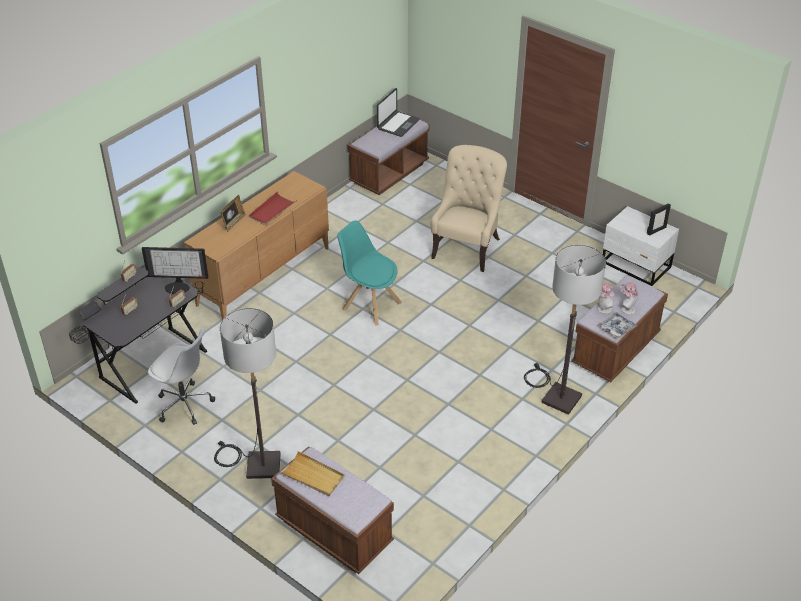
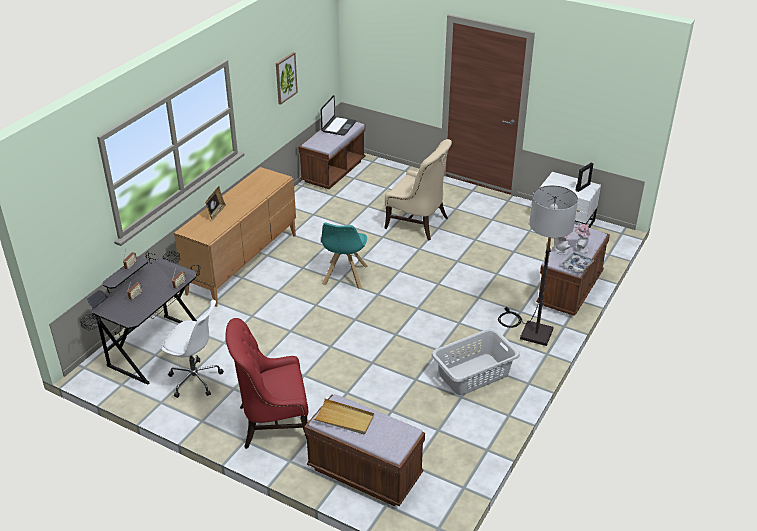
camera: 10 degrees left, 5 degrees down
(178, 286) = (176, 270): monitor -> none
(253, 463) = (272, 422): floor lamp -> red chair
(272, 210) = (249, 199): red tray -> none
(334, 71) = (285, 78): none -> picture
(369, 304) = (344, 276): turquoise chair -> turquoise chair turned 105 degrees counterclockwise
(467, 248) = (418, 223): beige chair -> beige chair turned 105 degrees clockwise
(479, 437) = (474, 374): none -> grey laundry basket

